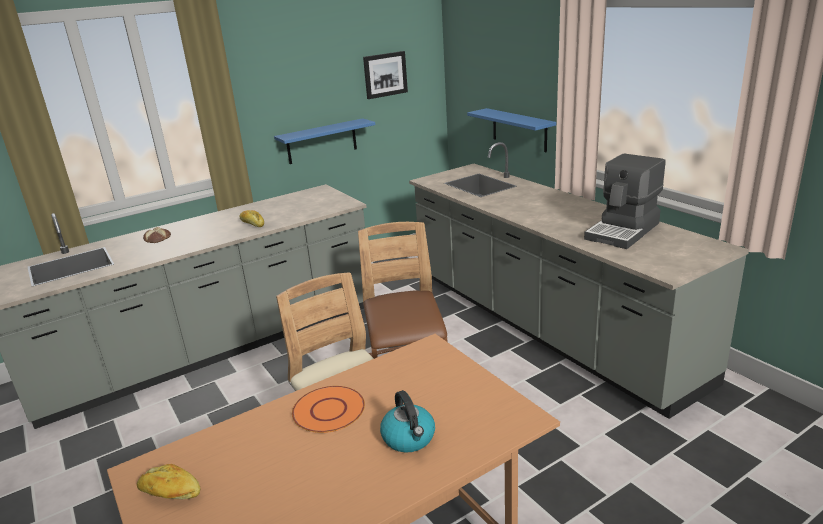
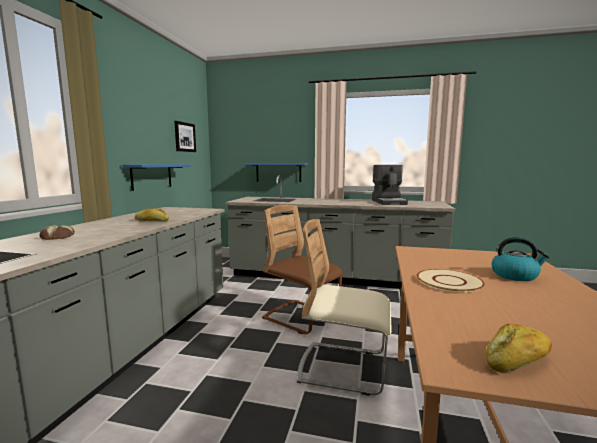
camera: 45 degrees left, 15 degrees down
(329, 410) = (449, 281): orange plate -> beige plate

